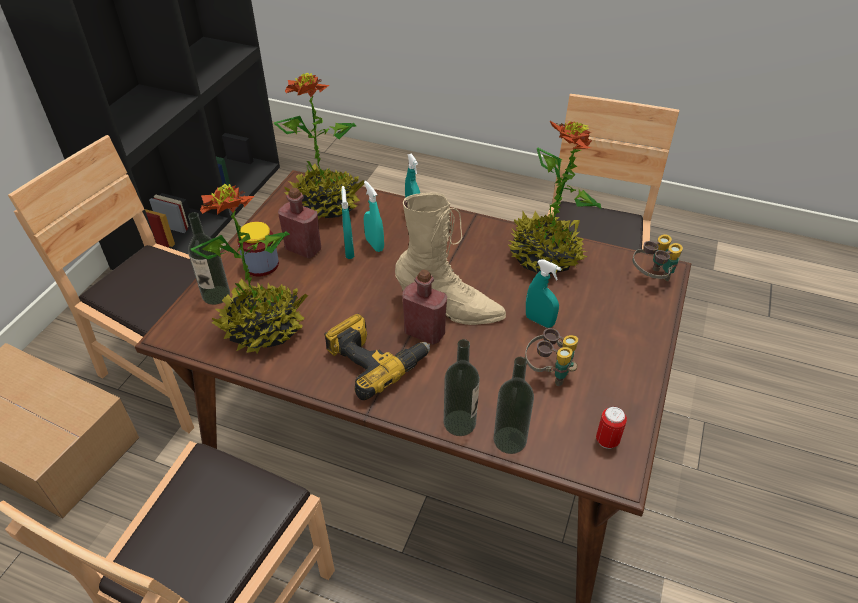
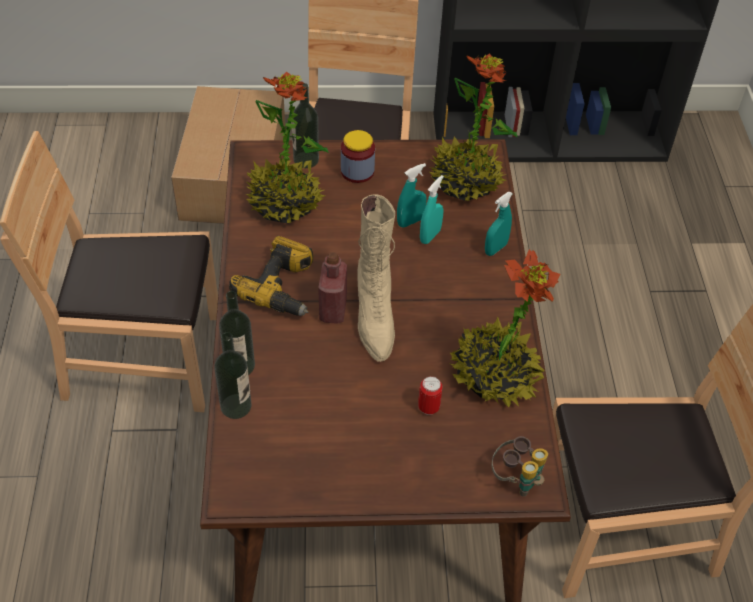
camera: 65 degrees right, 5 degrees up
(303, 249) = (393, 190): red bottle -> none
(539, 321) = (394, 392): turquoise spray bottle -> none
(549, 372) = (328, 416): binoculars -> none
(607, 441) = (265, 480): can -> can (428, 407)

